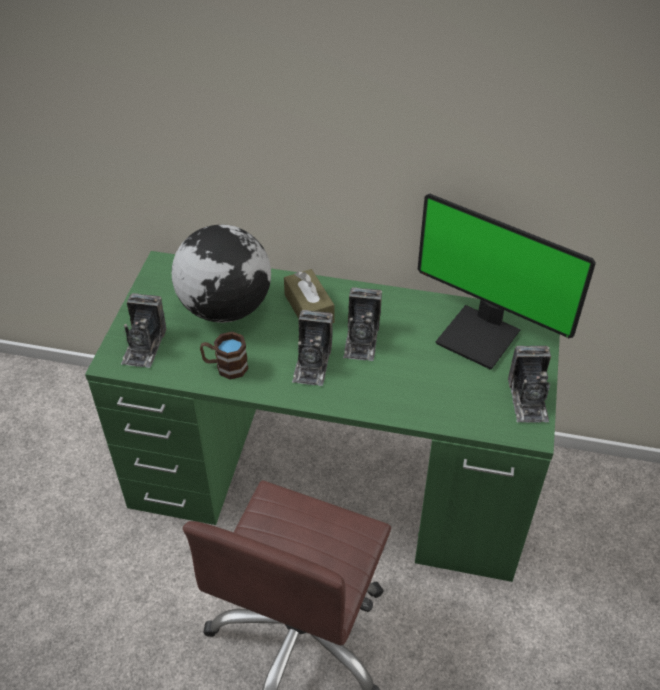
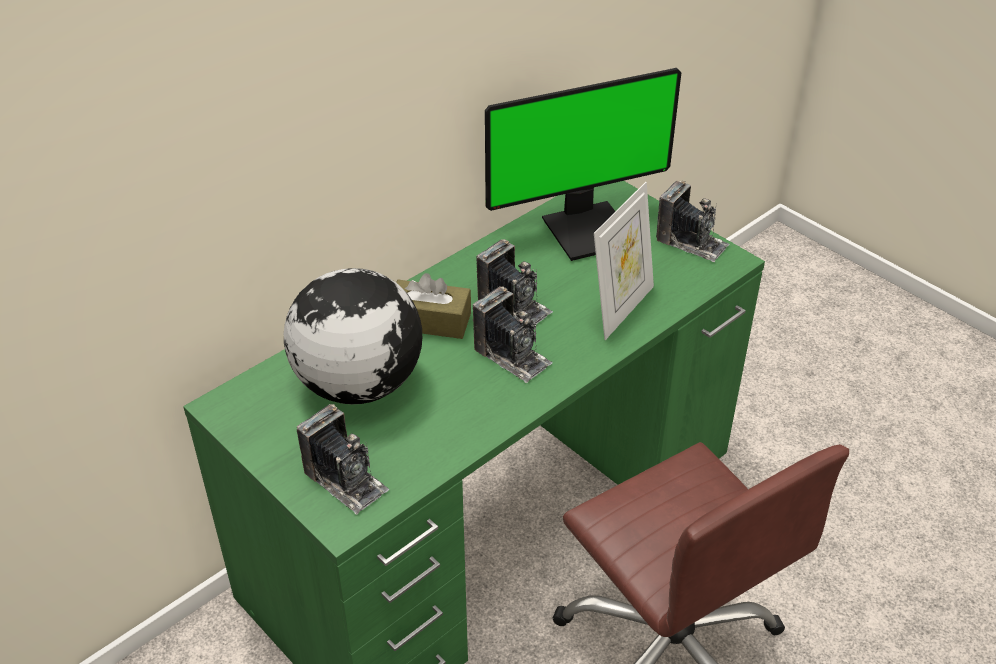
camera: 55 degrees left, 5 degrees down
(225, 366) = (451, 424): brown mug -> none
(411, 394) = (620, 308): none -> picture frame

